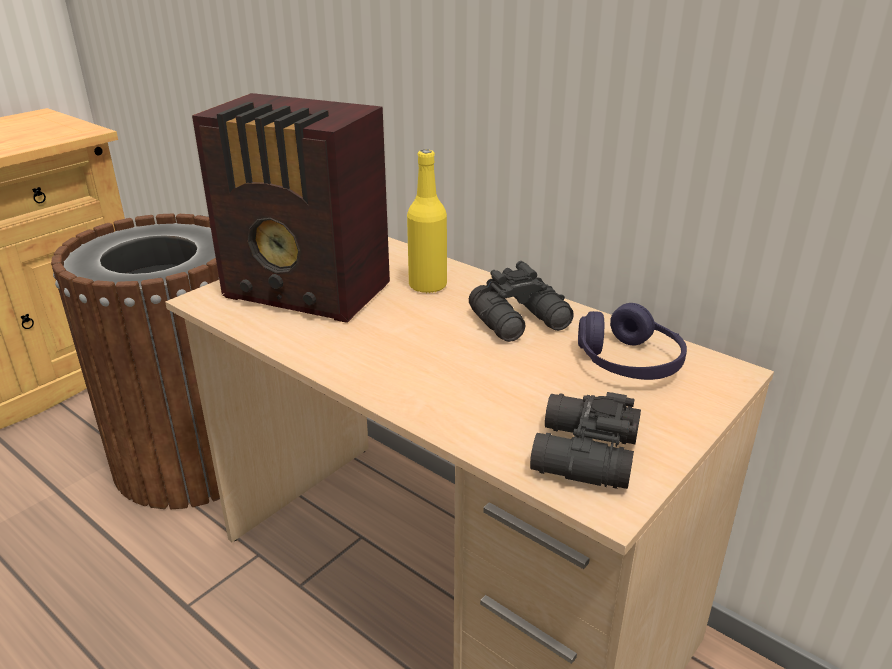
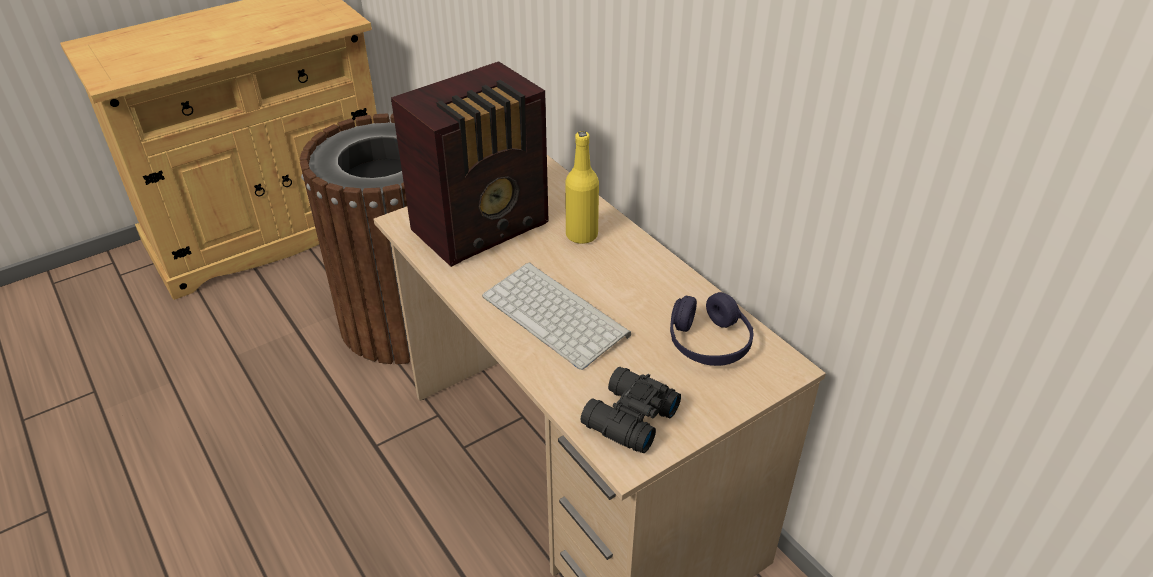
camera: 15 degrees right, 10 degrees up
(308, 293) = (484, 227): radio -> radio turned 75 degrees counterclockwise
(437, 362) = (558, 315): none -> keyboard
(522, 321) = (642, 286): black binoculars -> none

